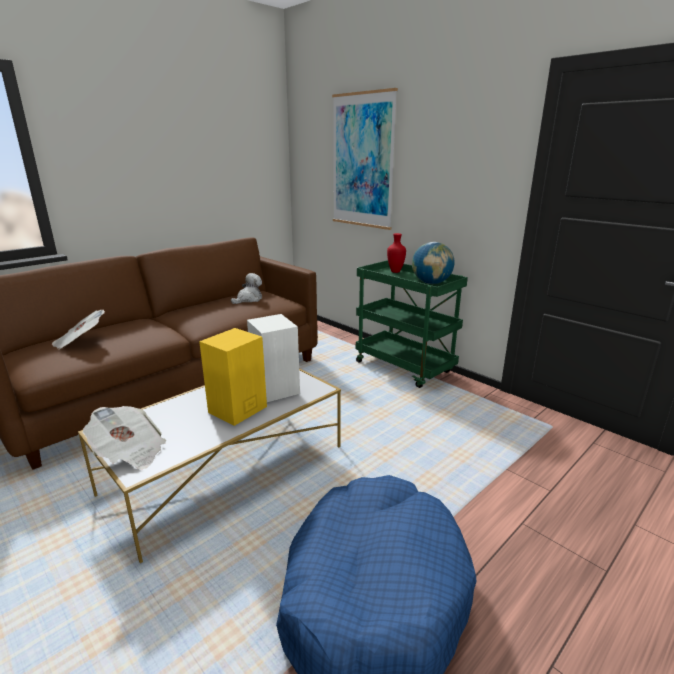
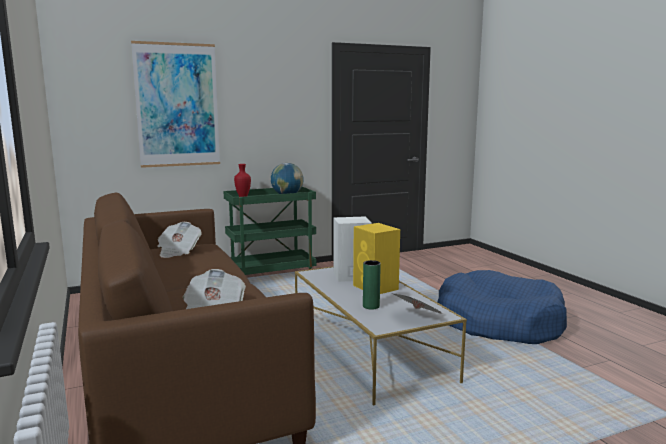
camera: 70 degrees left, 10 degrees down
(170, 416) = (371, 306): none -> green vase
(248, 299) = (178, 252): plush toy -> newspaper

